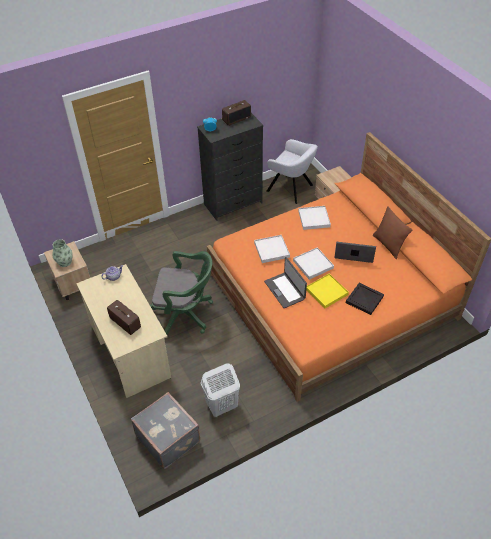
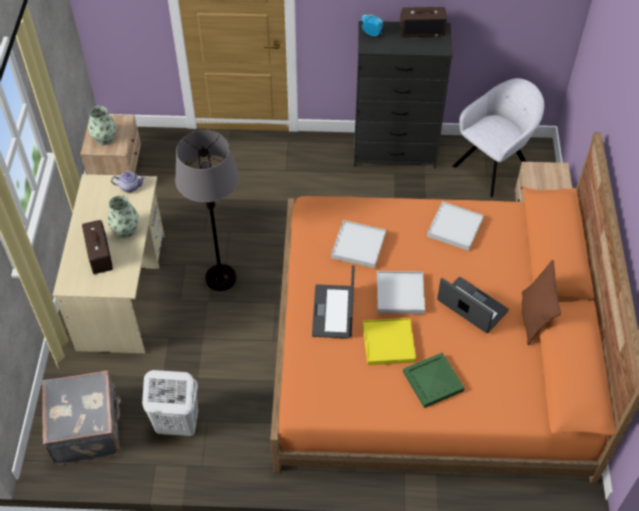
camera: 30 degrees right, 5 degrees up
(131, 301) = (126, 230): none -> vase
(185, 314) = (220, 278): green office chair -> grey floor lamp
(291, 189) = (493, 165): grey armchair -> grey armchair turned 105 degrees counterclockwise
(364, 299) = (432, 381): black tray -> green tray

